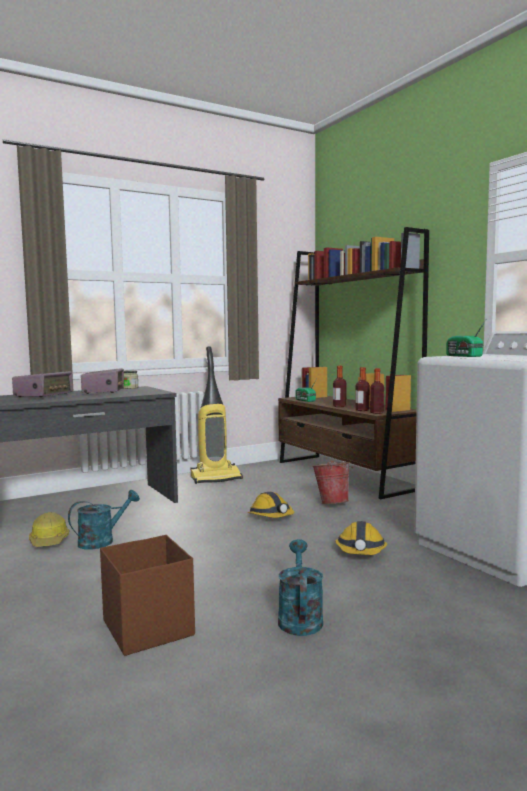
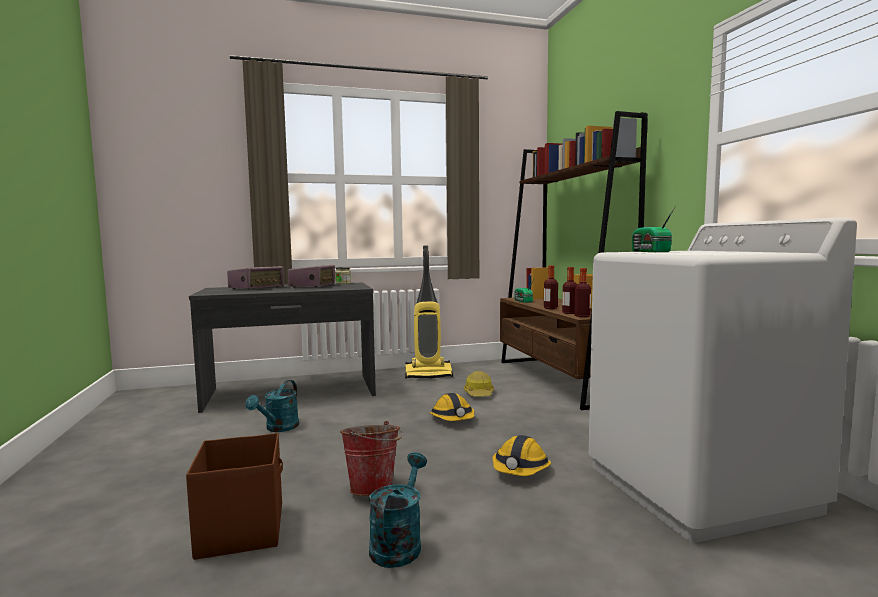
camera: 15 degrees right, 0 degrees up
(49, 541) = (235, 424): hard hat -> hard hat (479, 394)
(102, 541) = (278, 428): turquoise watering can -> turquoise watering can turned 135 degrees clockwise
(332, 503) = (526, 409): bucket -> bucket (373, 488)

